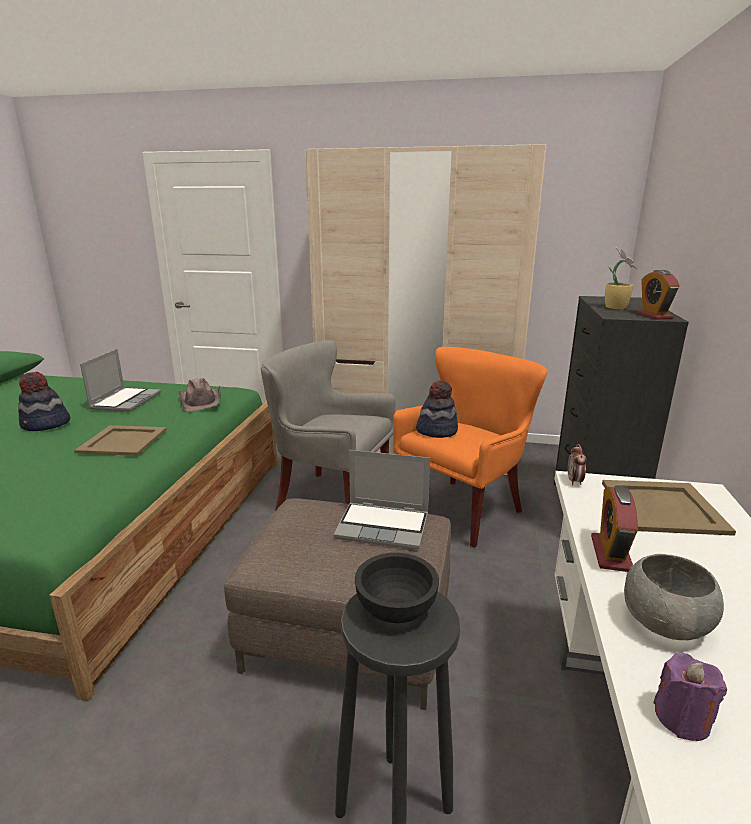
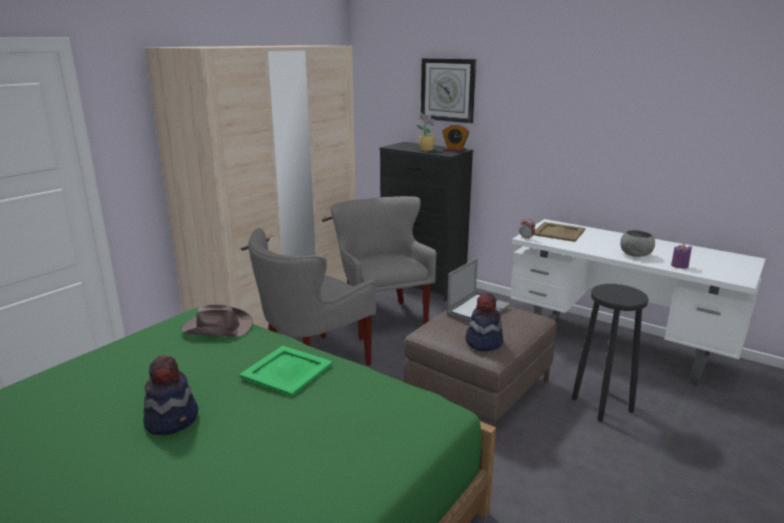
camera: 65 degrees left, 0 degrees up
(122, 441) = (287, 371): beige tray -> green tray
(126, 401) = (147, 369): laptop -> none
(395, 608) = (613, 293): black bowl -> none
(437, 430) = (375, 264): hat -> hat (483, 342)
(464, 510) = (383, 318): orange armchair -> grey armchair
(611, 554) = (590, 249): alarm clock -> none
(698, 213) = (448, 90): none -> wall clock

